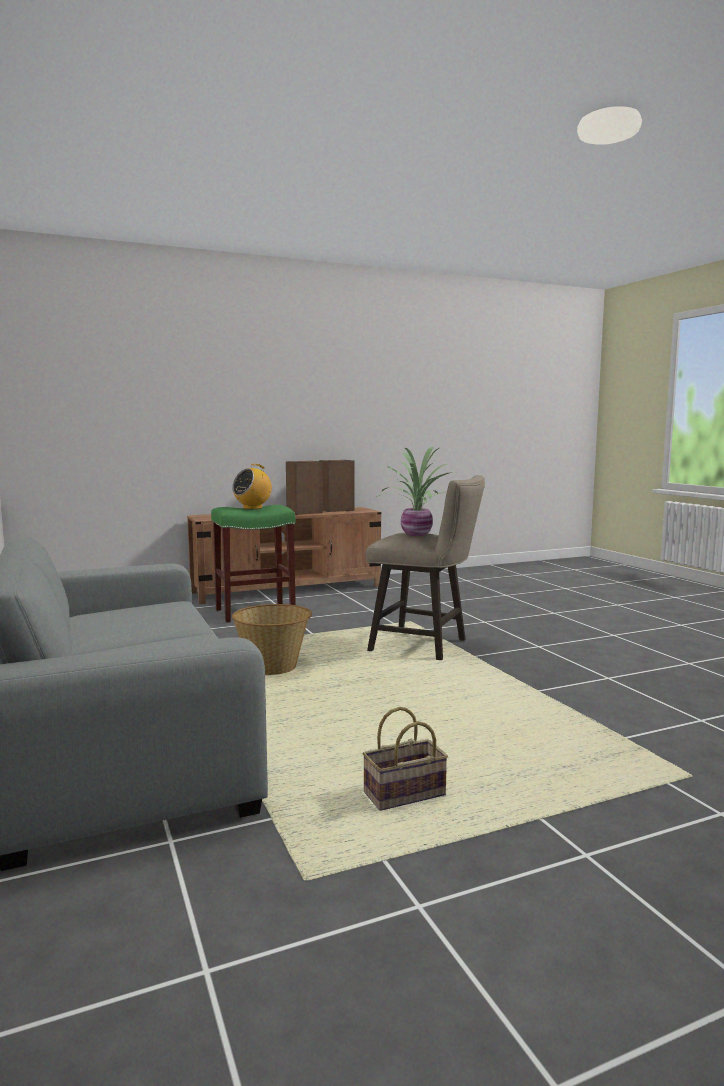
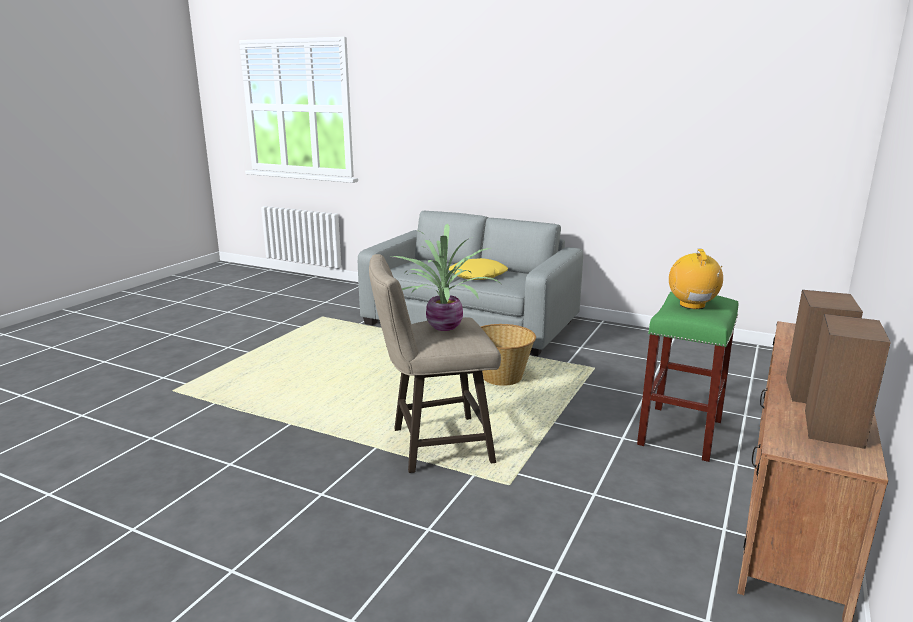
camera: 140 degrees right, 10 degrees up
(136, 631) = (478, 276): none -> yellow pillow
(403, 796) = (316, 342): basket -> none

